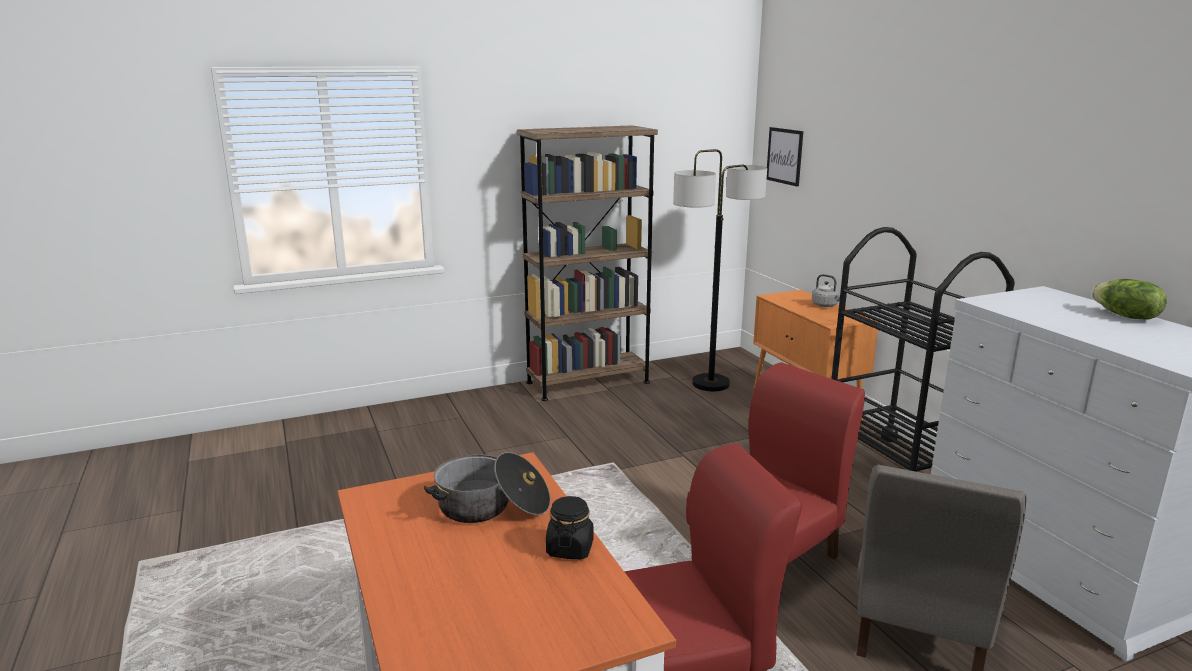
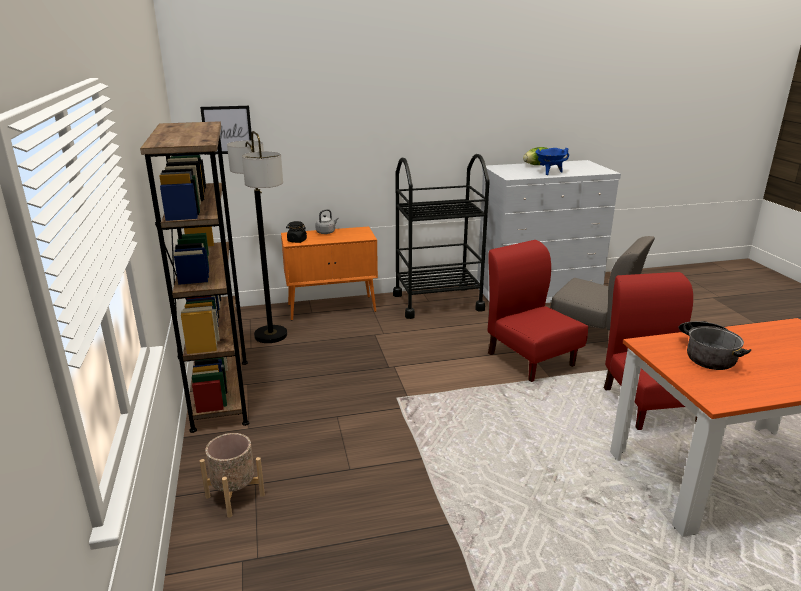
camera: 80 degrees left, 5 degrees up
(446, 412) = (234, 496): none -> beige planter
(570, 548) = (739, 334): black jar -> black jar (297, 241)
(1071, 323) = (549, 172): none -> blue cooking pot

